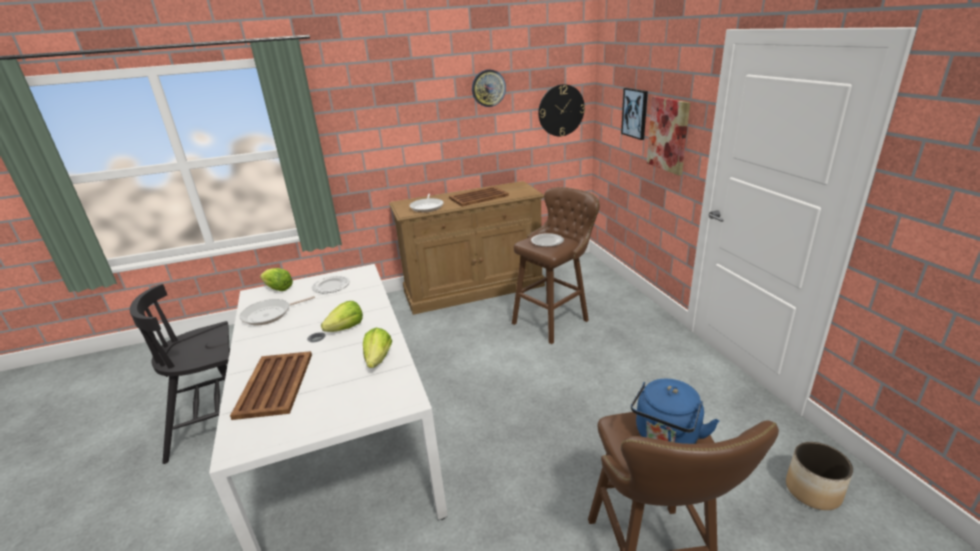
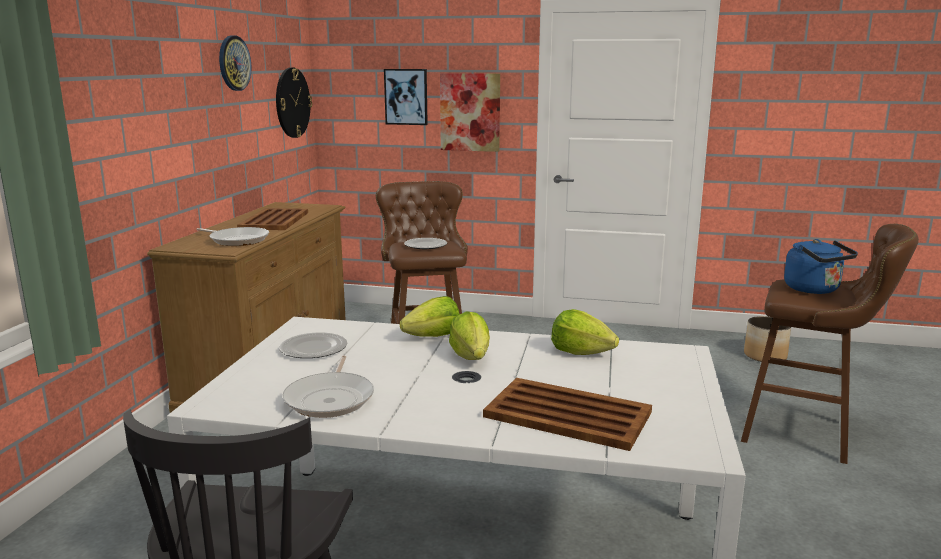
camera: 60 degrees left, 10 degrees down
(278, 289) = (237, 383): lettuce -> lettuce (433, 336)

